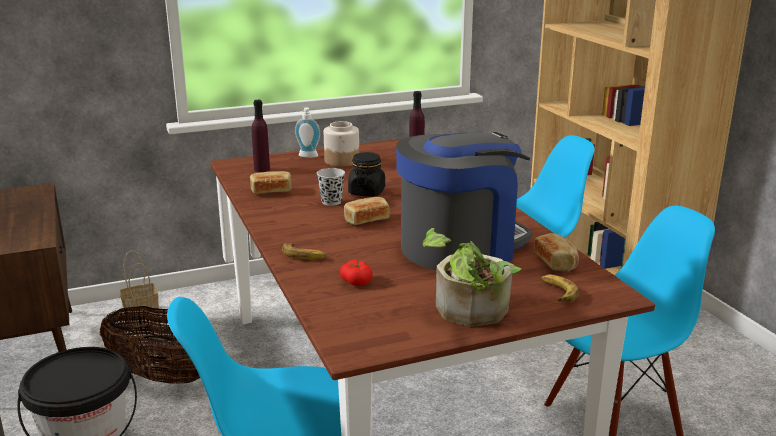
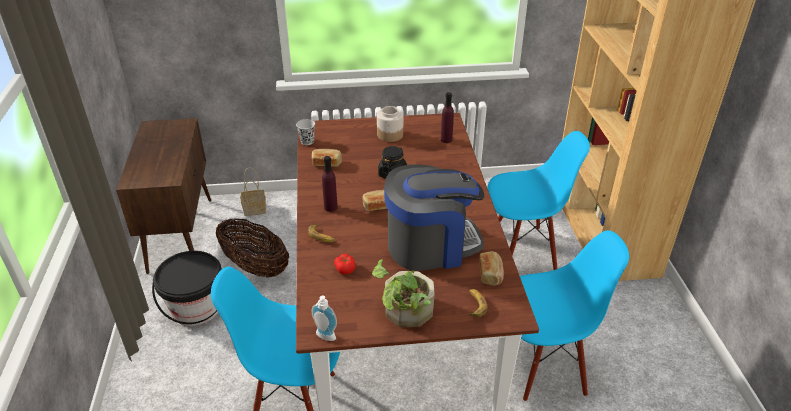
camera: 15 degrees right, 15 degrees up
(262, 169) = (329, 137): purple bottle -> purple bottle (330, 207)
(307, 156) = (367, 126): soap dispenser -> soap dispenser (324, 337)
(331, 202) = (363, 182): black cup -> black cup (307, 141)

